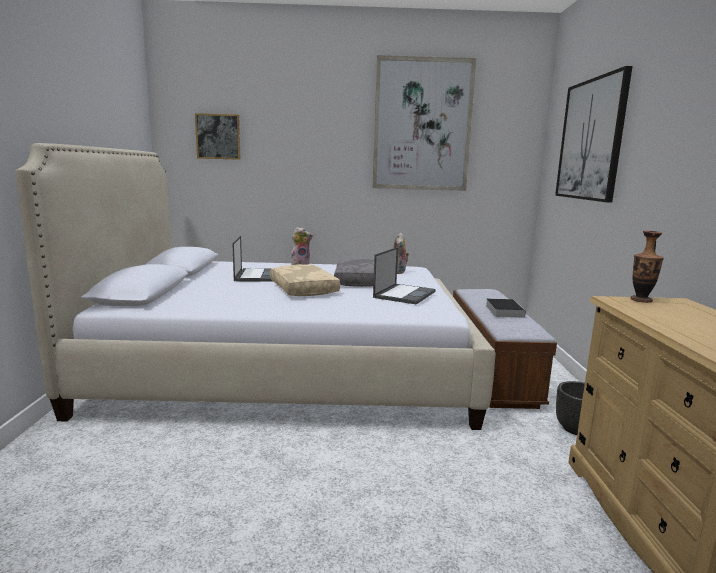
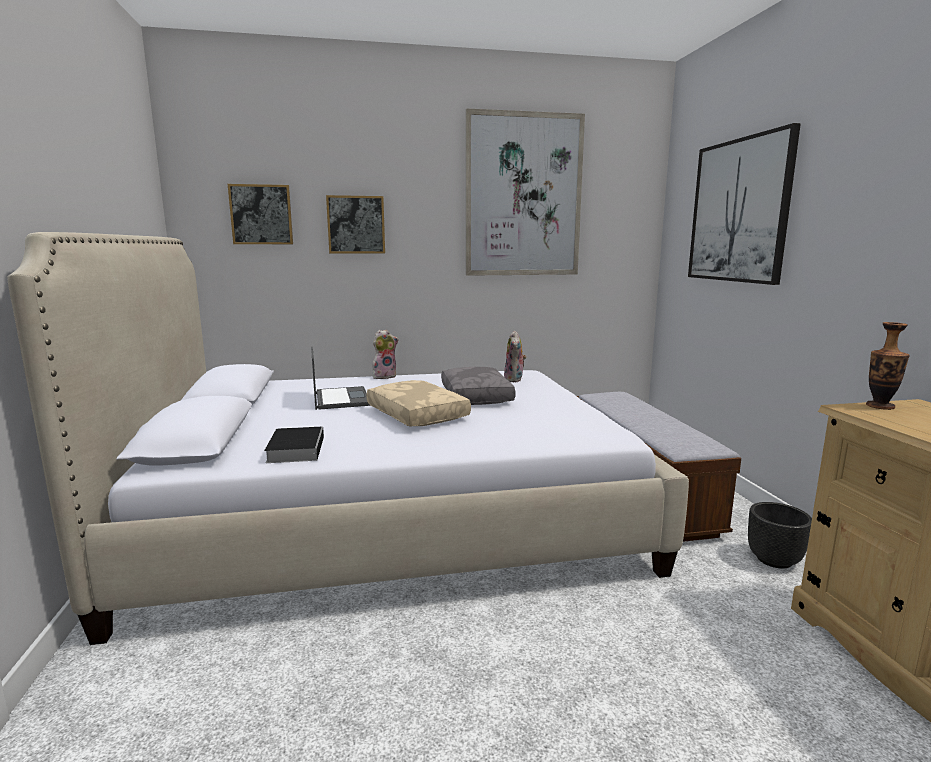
camera: 10 degrees left, 0 degrees up
(288, 145) = (356, 225): none -> picture
(404, 294) = (550, 411): laptop -> none
(503, 310) = (656, 420): book -> book (296, 448)

